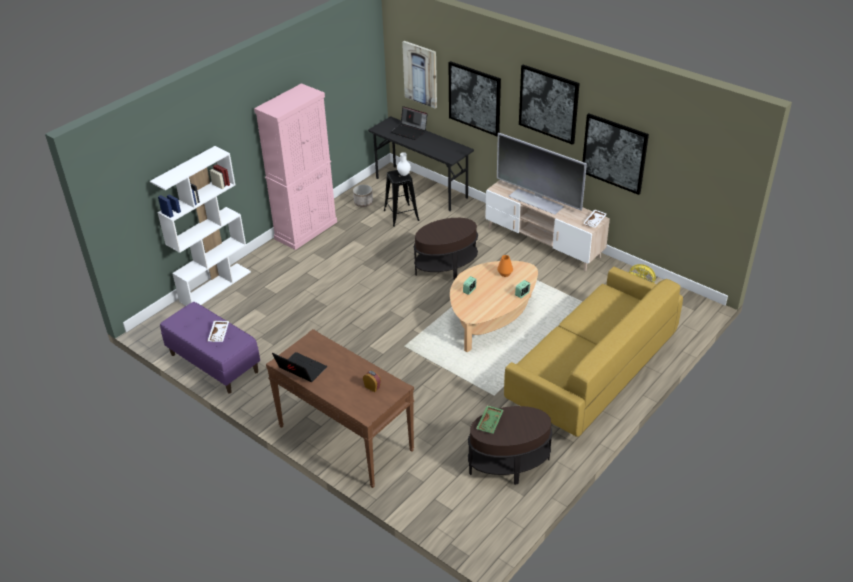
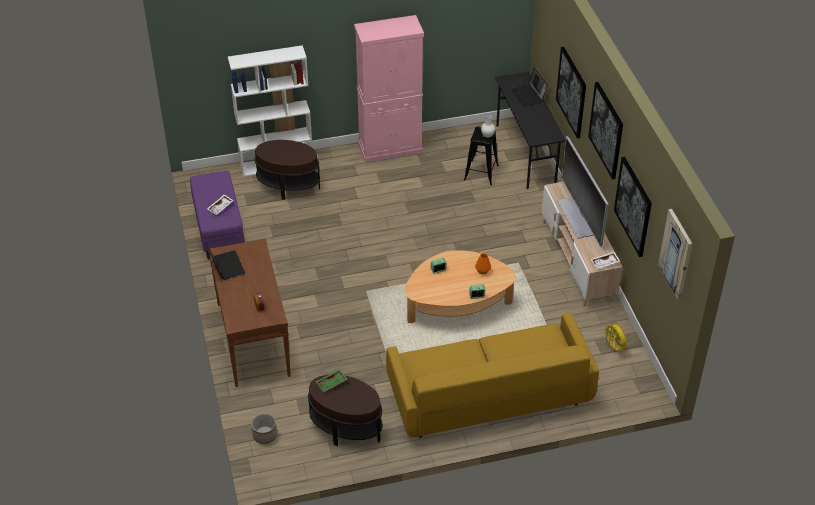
camera: 35 degrees right, 5 degrees up
(363, 203) = (461, 144): planter -> planter (264, 435)
(420, 74) = (548, 45): picture -> picture (676, 254)
(446, 267) = (468, 240): brown side table -> brown side table (288, 186)

